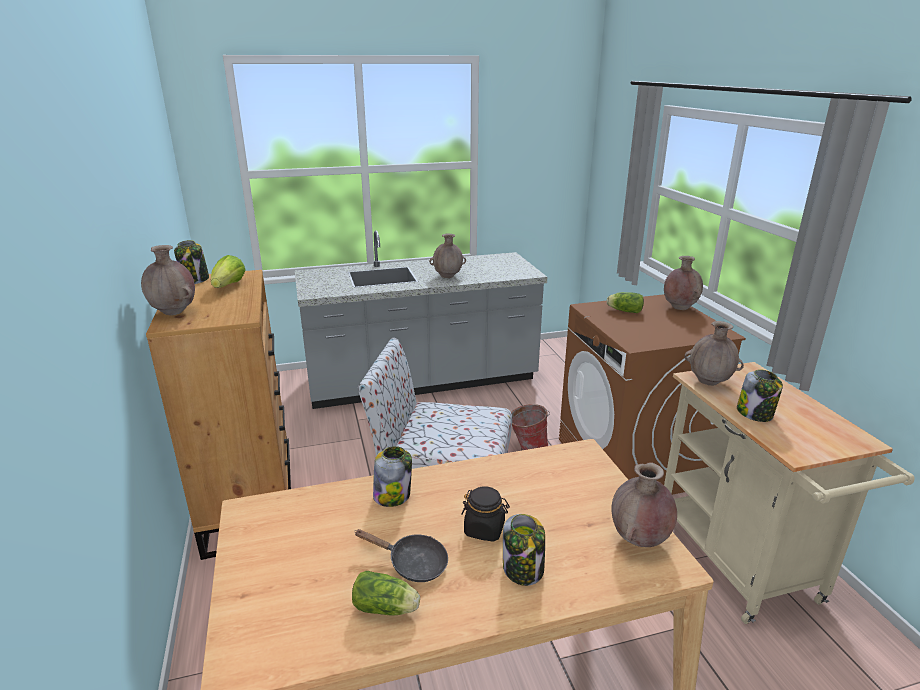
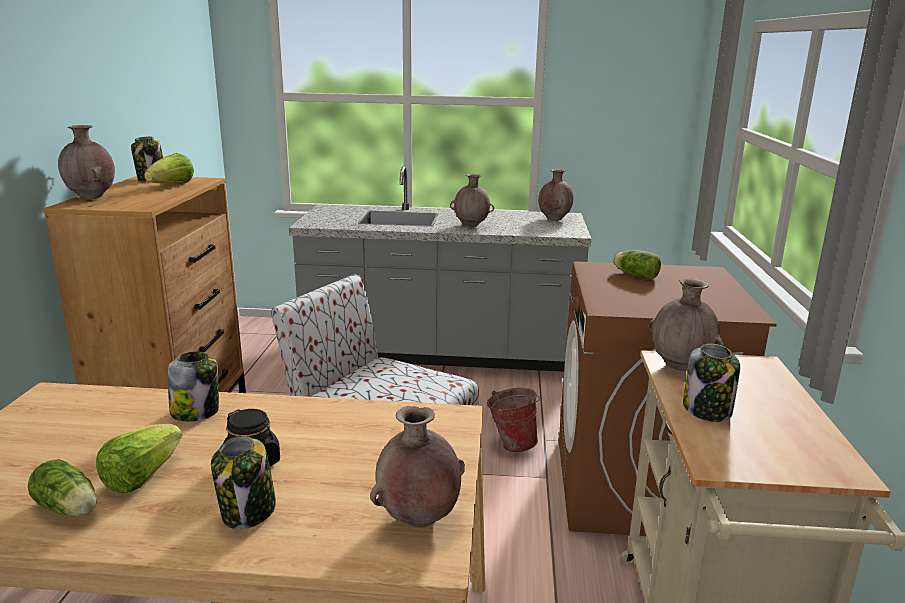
camera: 20 degrees right, 5 degrees down
(412, 563) = (141, 476): black frying pan -> lettuce
(679, 308) = (717, 281): brown vase -> brown vase (554, 219)

